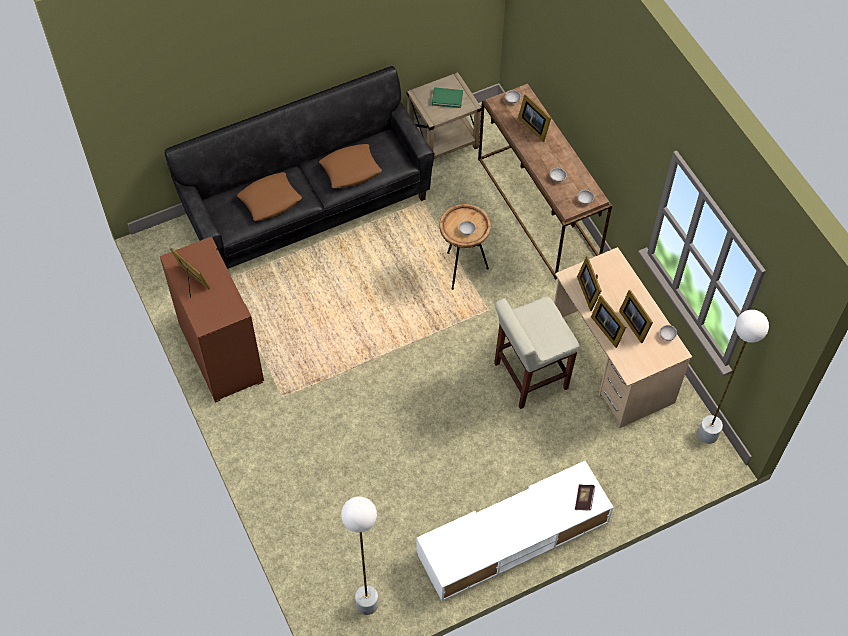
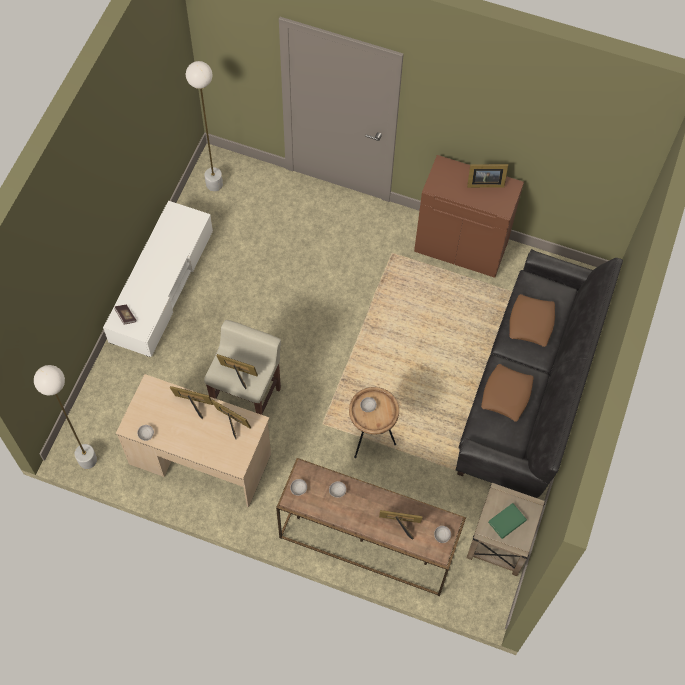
camera: 135 degrees right, 5 degrees up
(634, 323) = (177, 424): picture frame -> picture frame (238, 374)

